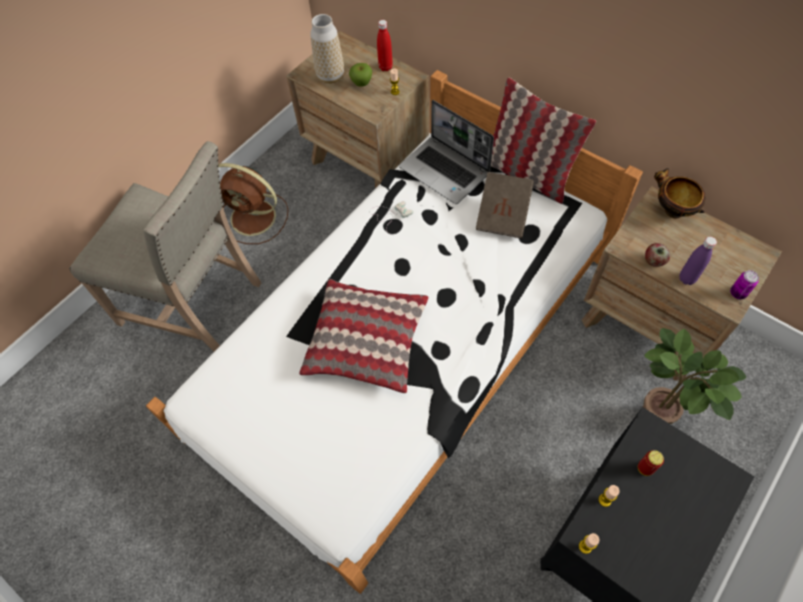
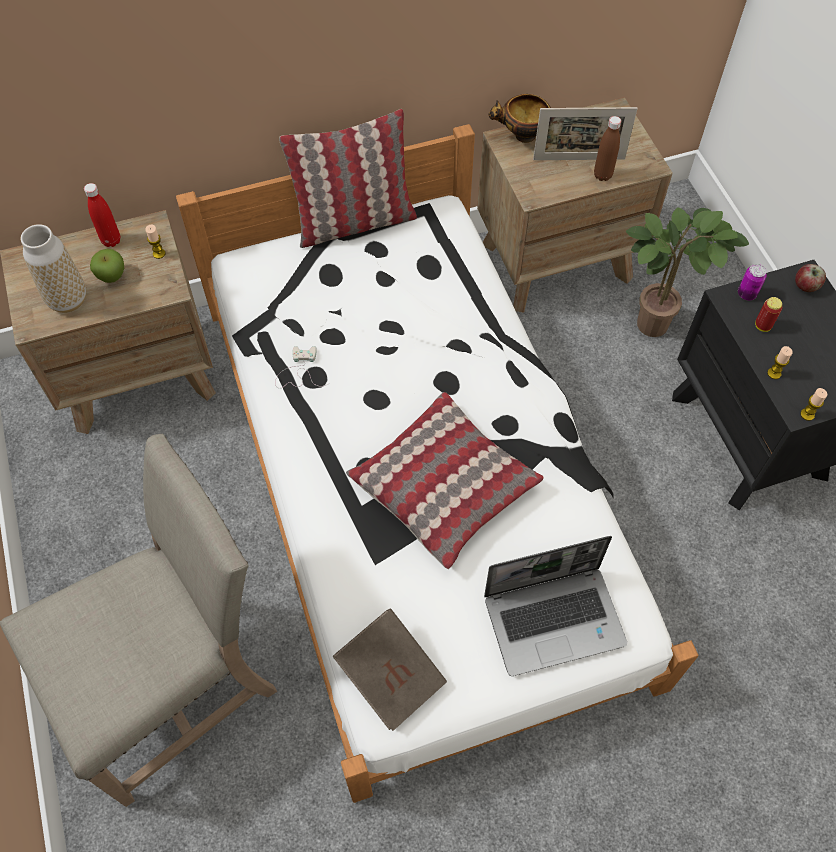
camera: 60 degrees left, 0 degrees up
(255, 218) = (107, 544): brown fan -> none
(445, 171) = (286, 286): laptop -> laptop (555, 619)
(503, 215) = (389, 272): brown book -> brown book (391, 675)
(653, 261) = (566, 185): apple -> apple (806, 286)
(686, 255) = (579, 159): none -> picture frame
(687, 278) = (602, 175): purple bottle -> brown bottle
(737, 293) = (643, 153): can -> can (746, 294)

